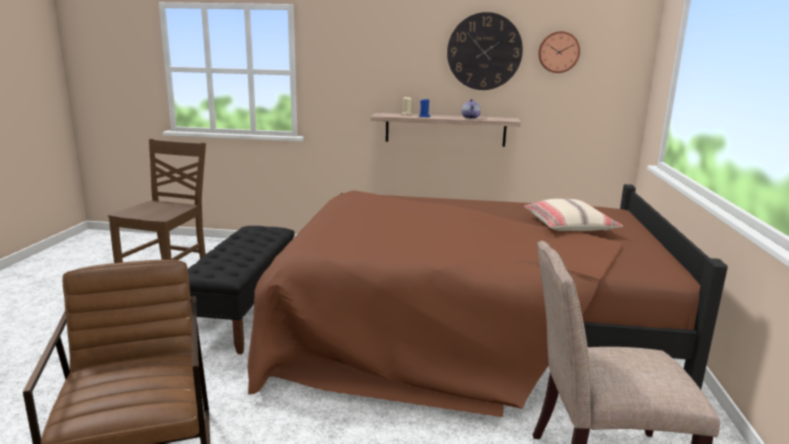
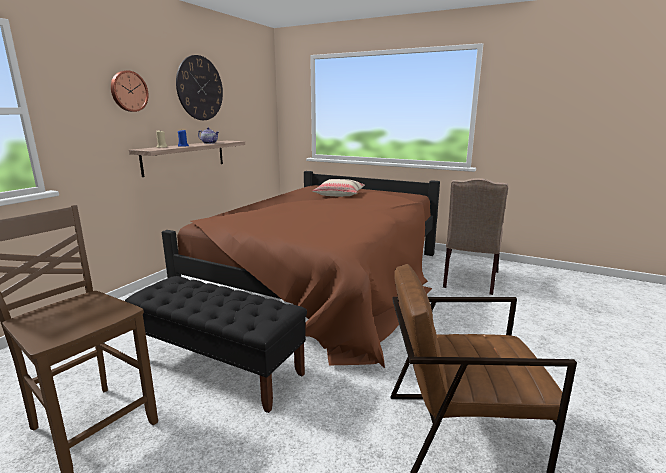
camera: 70 degrees left, 0 degrees up
(558, 52) = (238, 90): wall clock -> wall clock (128, 91)

